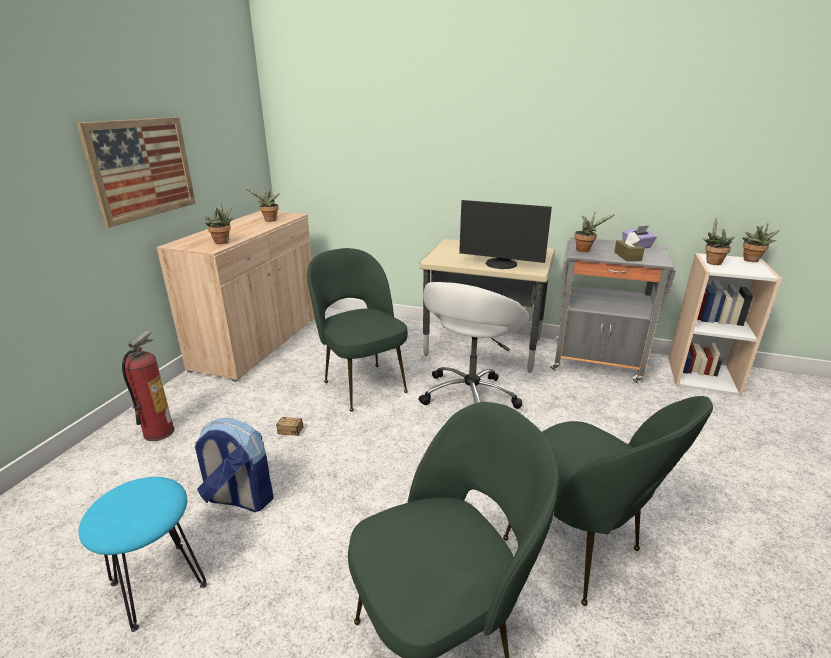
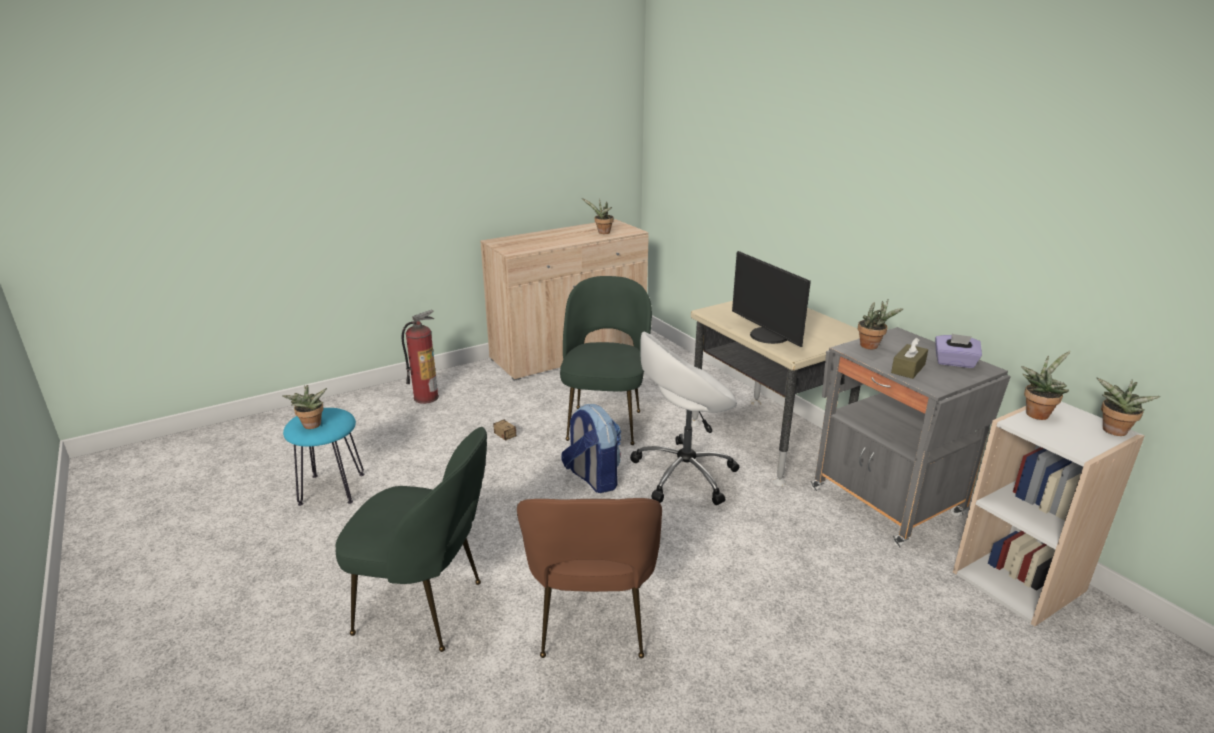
camera: 40 degrees right, 0 degrees up
(142, 168) = (481, 171): picture -> none
(223, 242) = (528, 247): potted plant -> potted plant (311, 426)
(239, 498) = (421, 464): backpack -> backpack (592, 478)
(580, 552) = (592, 629): green chair -> brown chair

